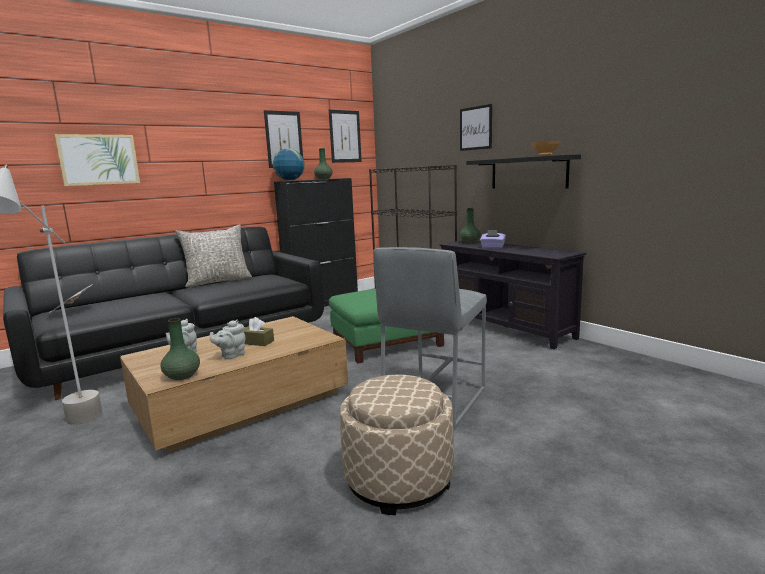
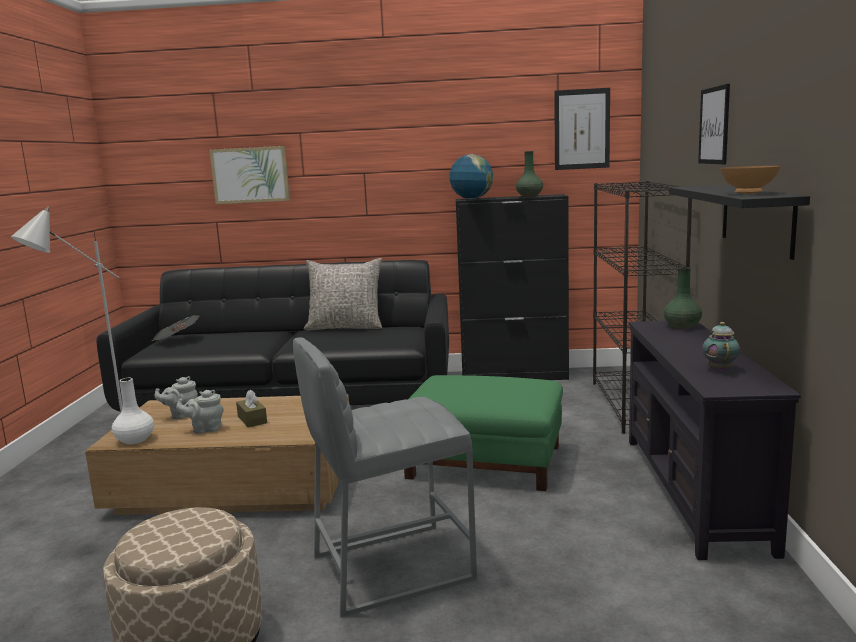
camera: 40 degrees right, 0 degrees up
(182, 376) = (135, 440): green vase -> white vase
(284, 139) = (478, 140): picture -> none
(492, 247) = (677, 346): purple tissue box -> none
(534, 251) = (720, 369): none -> teapot

